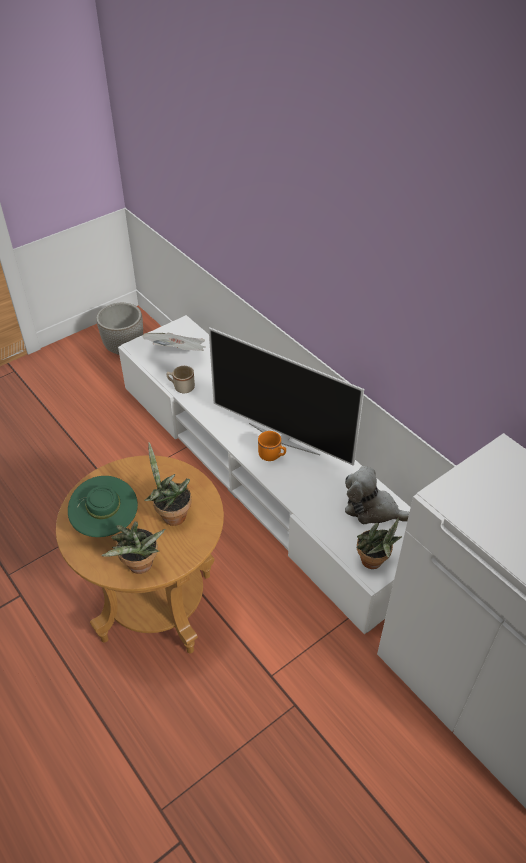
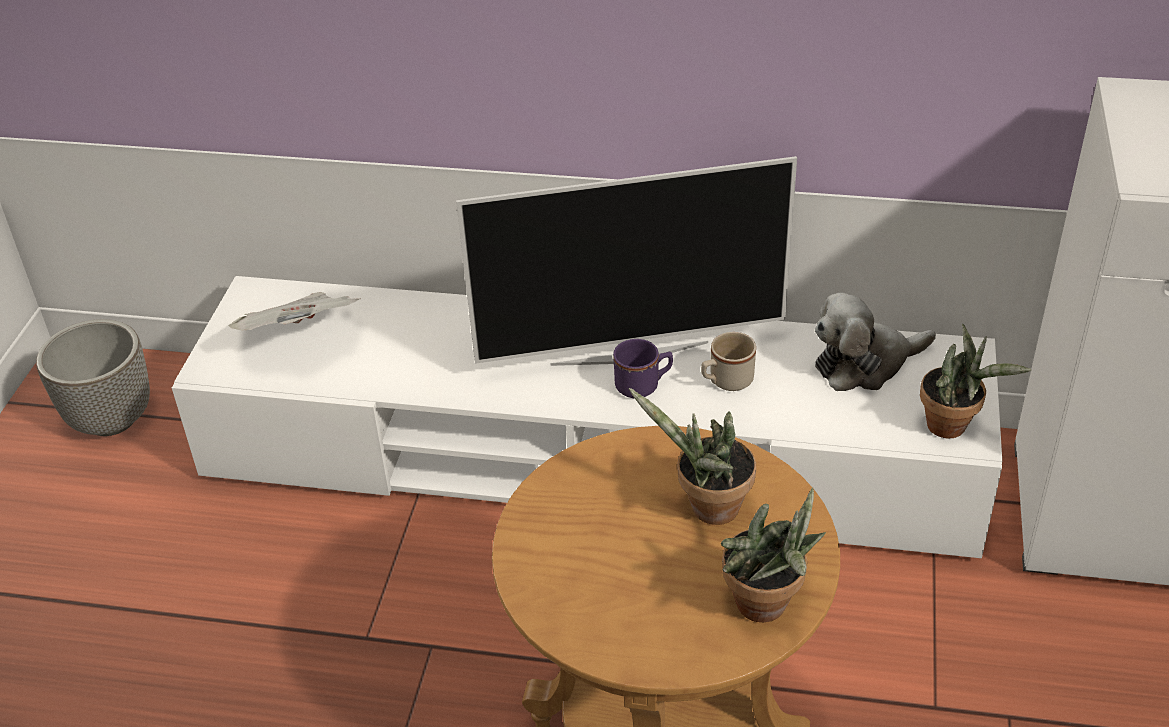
camera: 40 degrees left, 5 degrees down
(106, 523) = (627, 590): green hat -> none
(181, 387) = (372, 380): beige mug -> beige mug (726, 382)
(272, 456) = (643, 385): orange mug -> purple mug

